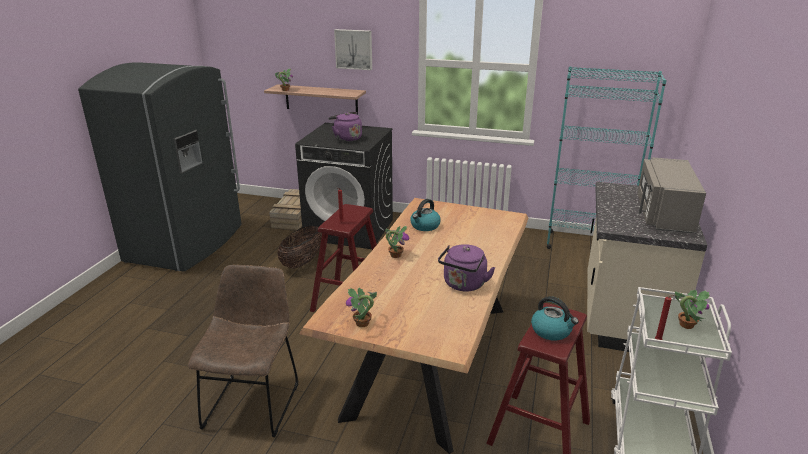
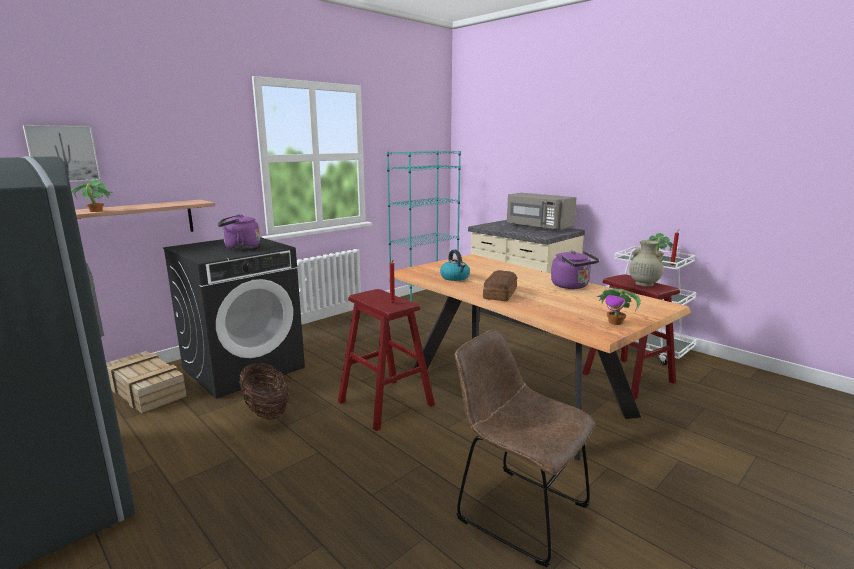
camera: 60 degrees left, 10 degrees down
(354, 49) = (180, 149): picture -> picture (63, 154)
(395, 255) = (499, 294): potted plant -> bread
(552, 331) = (643, 284): kettle -> beige vase

